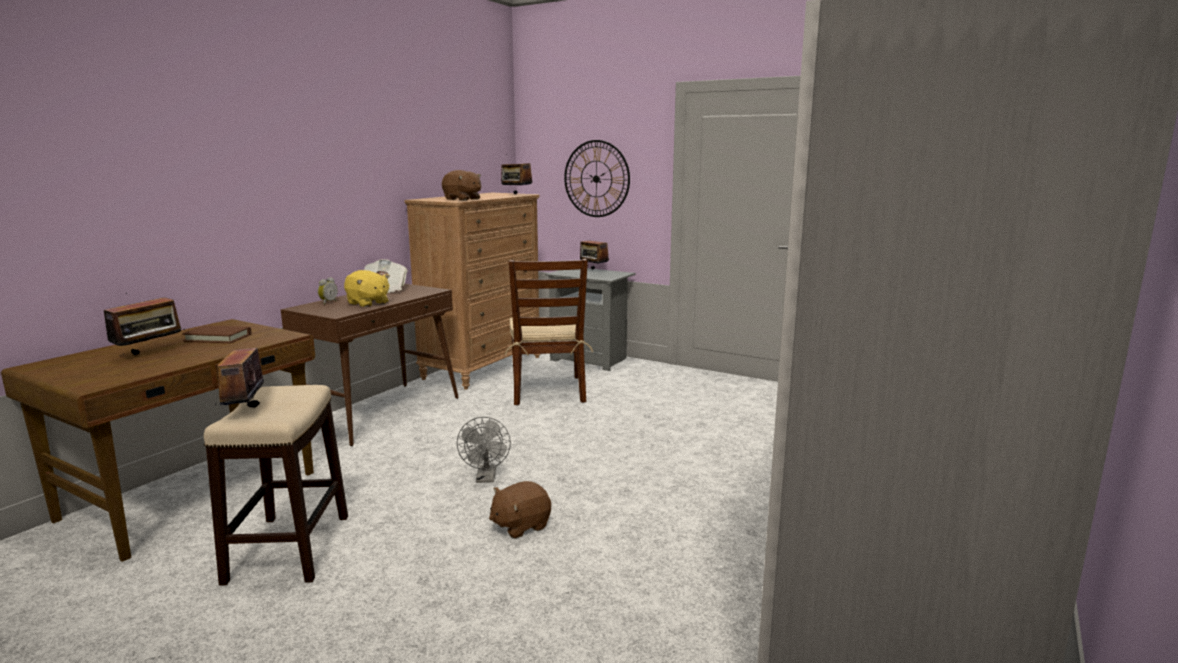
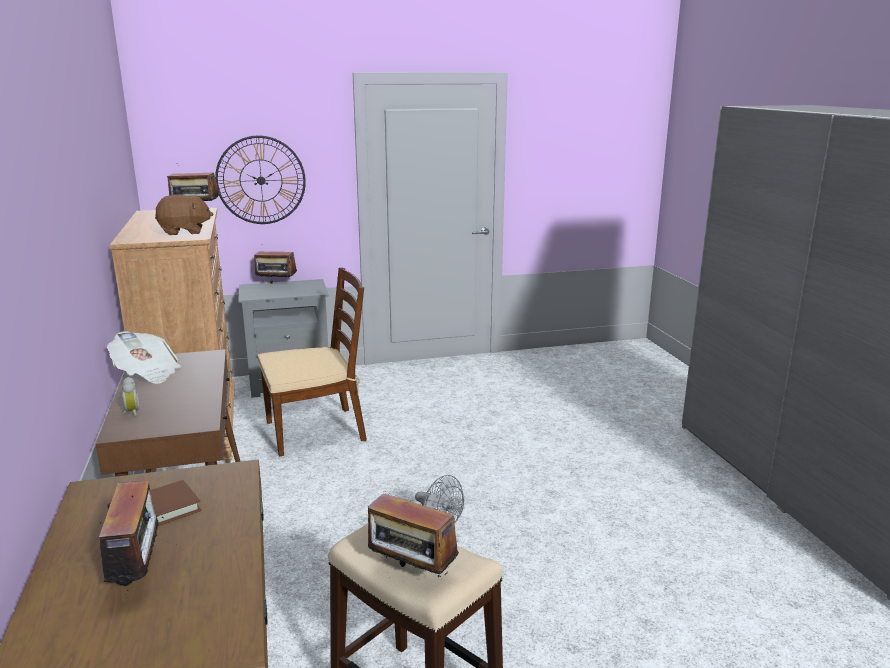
camera: 45 degrees left, 5 degrees up
(368, 303) = (188, 397): yellow plush toy -> none
(520, 525) = (544, 561): brown plush toy -> none
(548, 390) = (316, 431): brown chair -> brown chair turned 60 degrees counterclockwise

